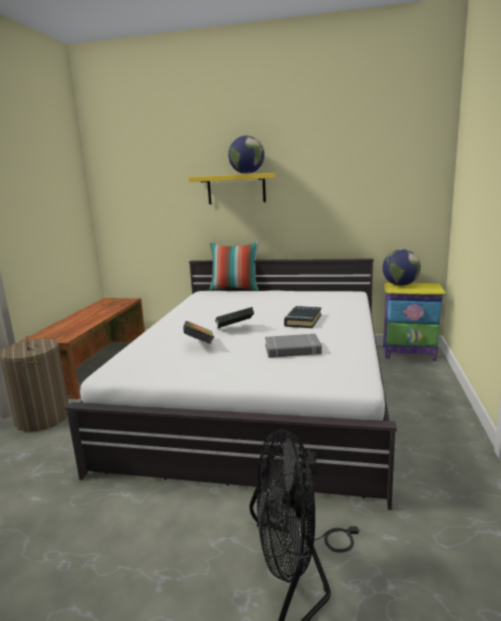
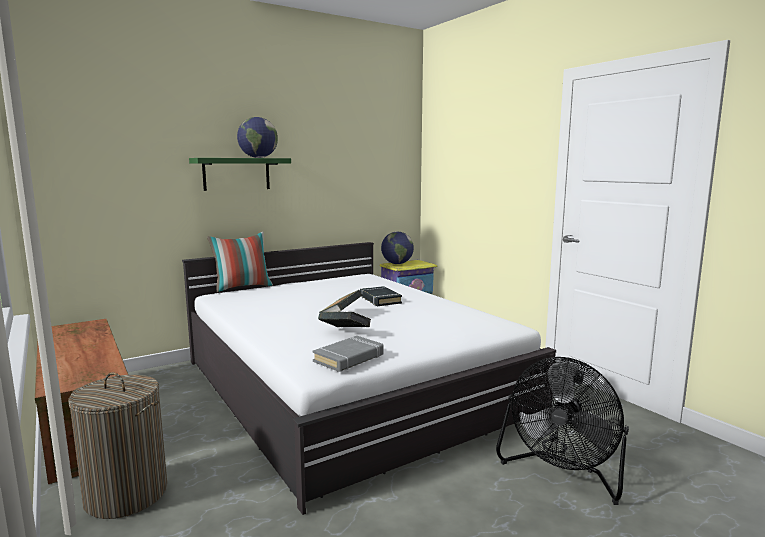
camera: 45 degrees left, 5 degrees down
(236, 189) = (236, 174): yellow shelf -> green shelf
(292, 350) = (426, 319): grey book -> grey book (349, 358)

